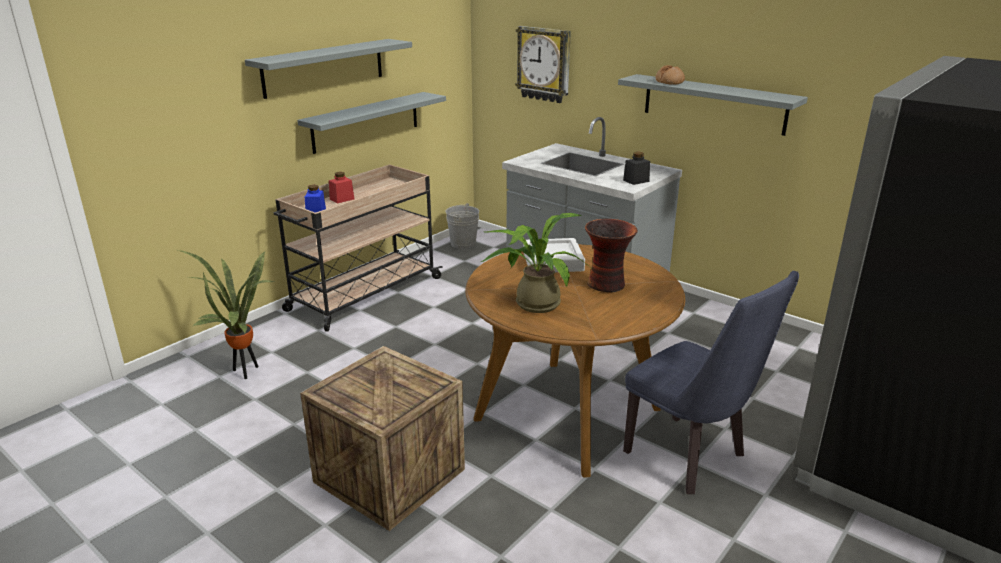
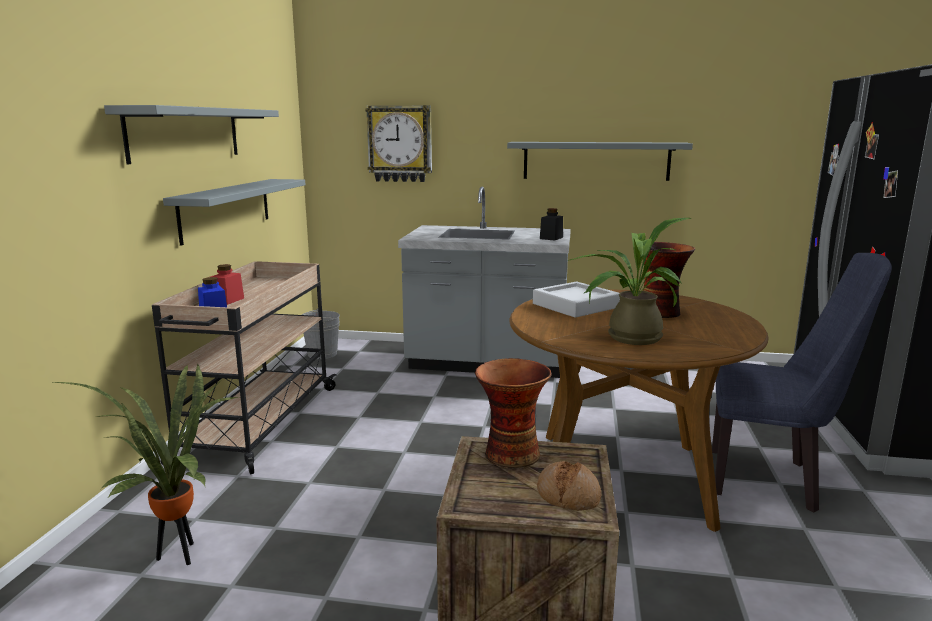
camera: 30 degrees left, 10 degrees down
(393, 367) = (510, 454): none -> vase
(669, 82) = (557, 142): bread -> bread (568, 495)

